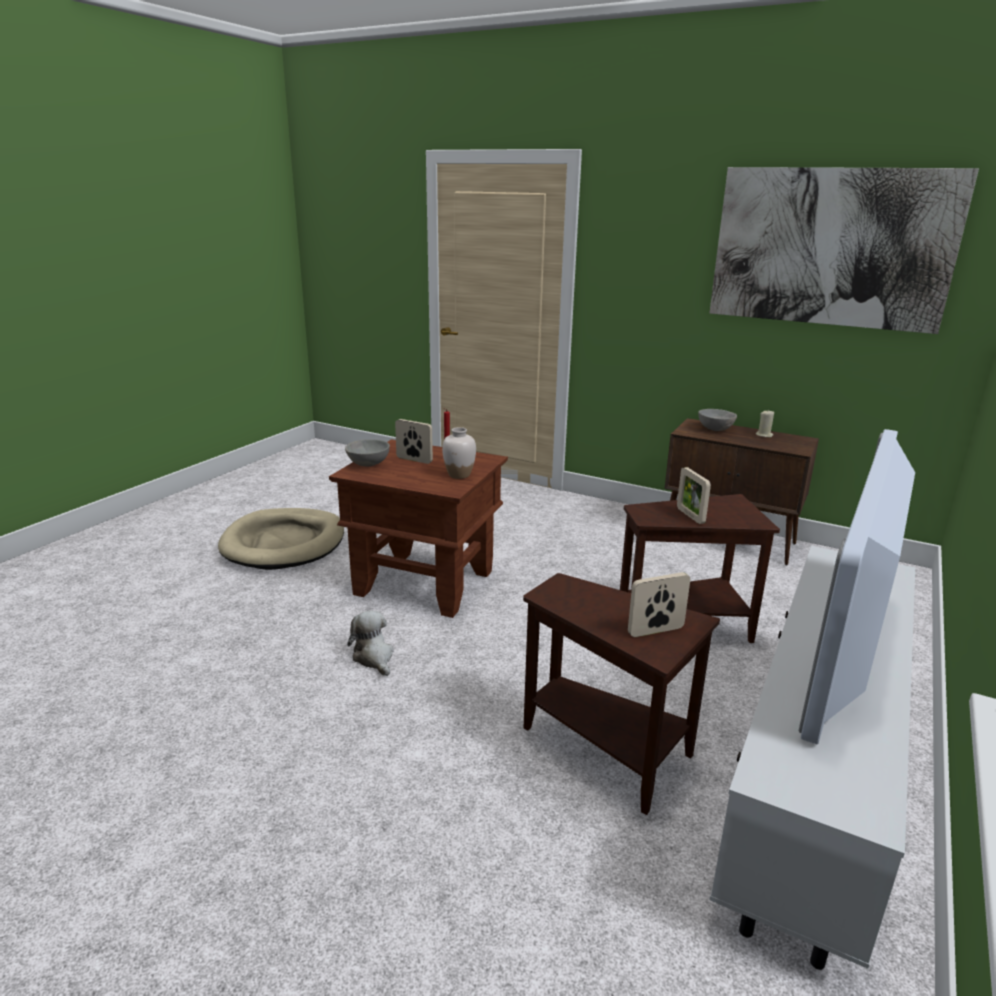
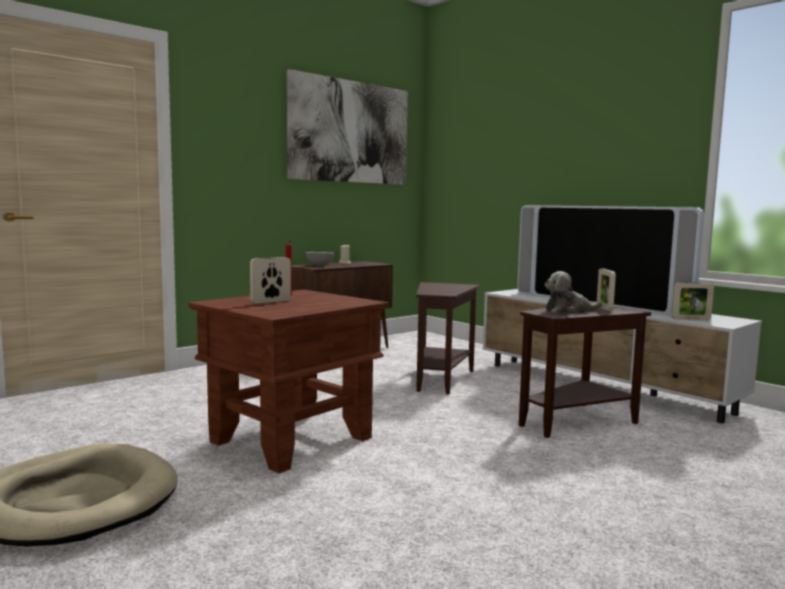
camera: 70 degrees left, 15 degrees down
(368, 465) = (260, 310): grey bowl -> none
(374, 657) = (417, 476): plush toy -> plush toy (569, 311)
(459, 475) = (332, 298): white vase -> none
(690, 516) = (447, 289): picture frame -> picture frame (691, 319)

